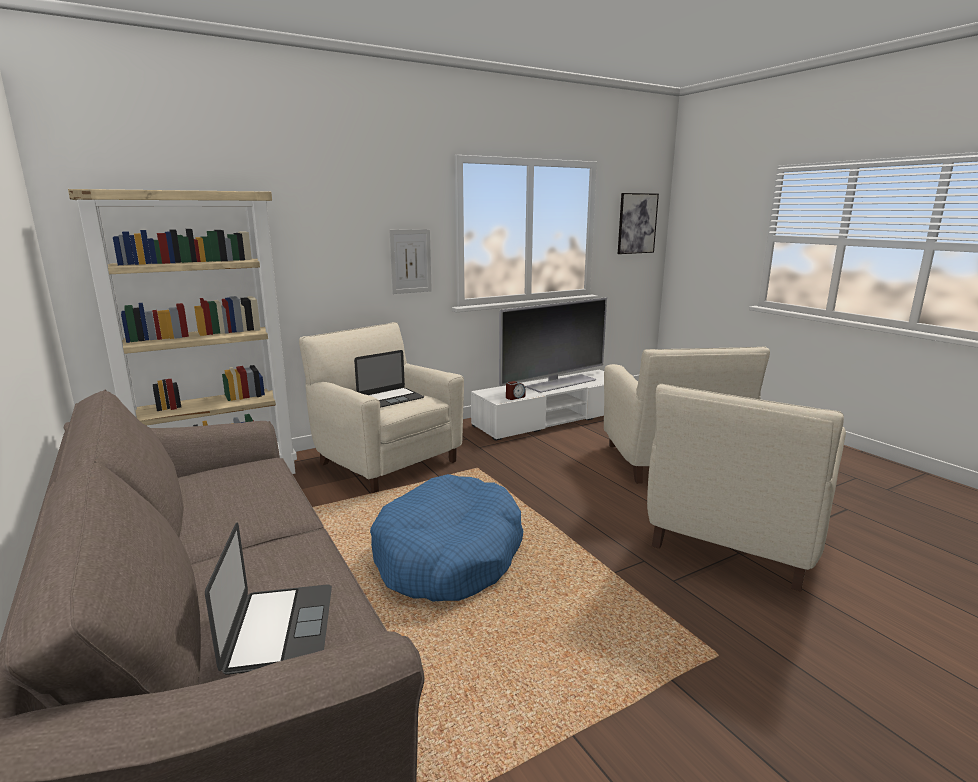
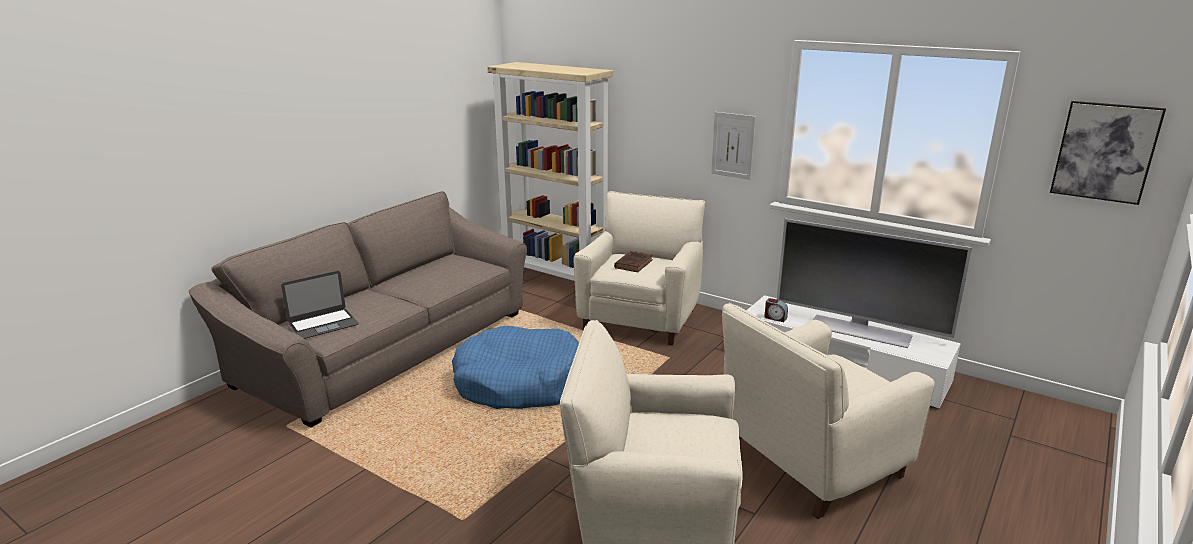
camera: 65 degrees right, 5 degrees up
(390, 398) = (634, 263): laptop -> brown book

